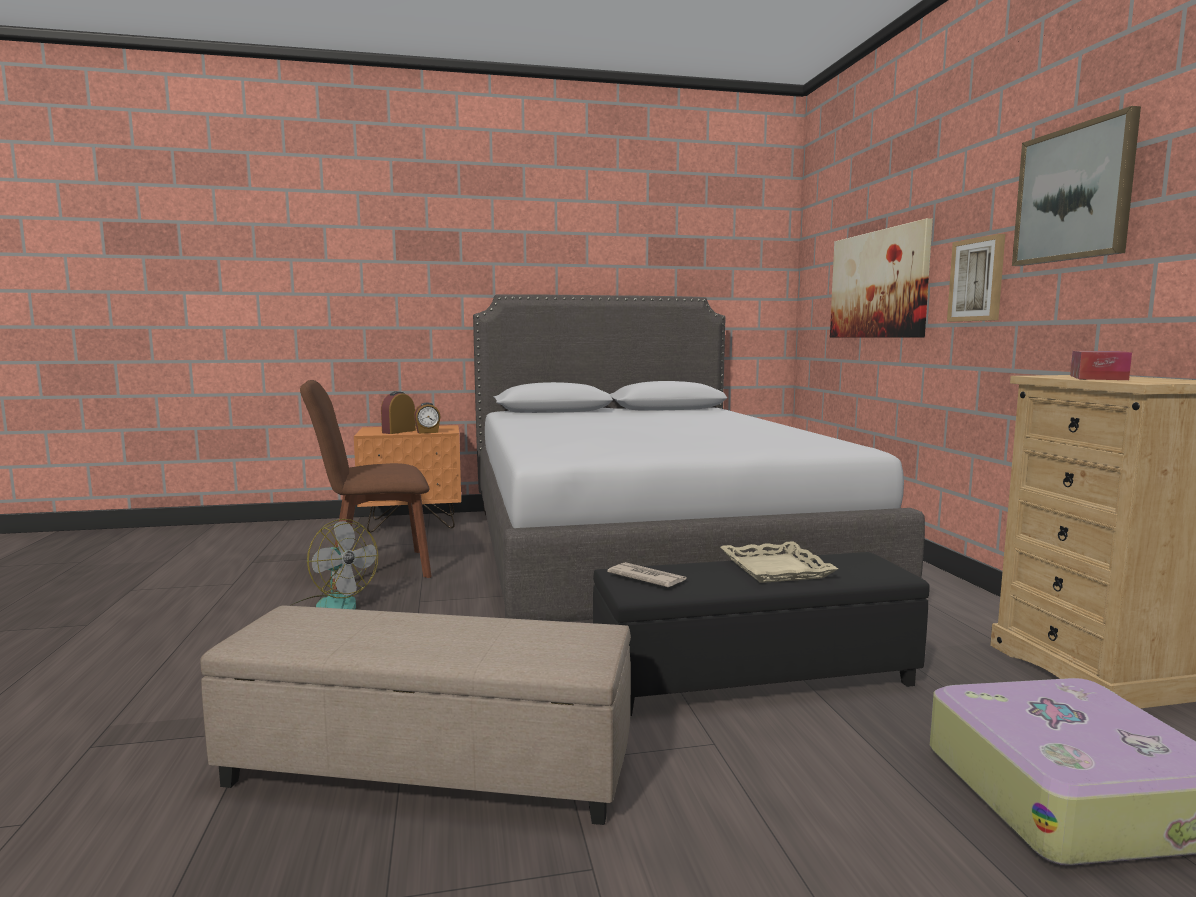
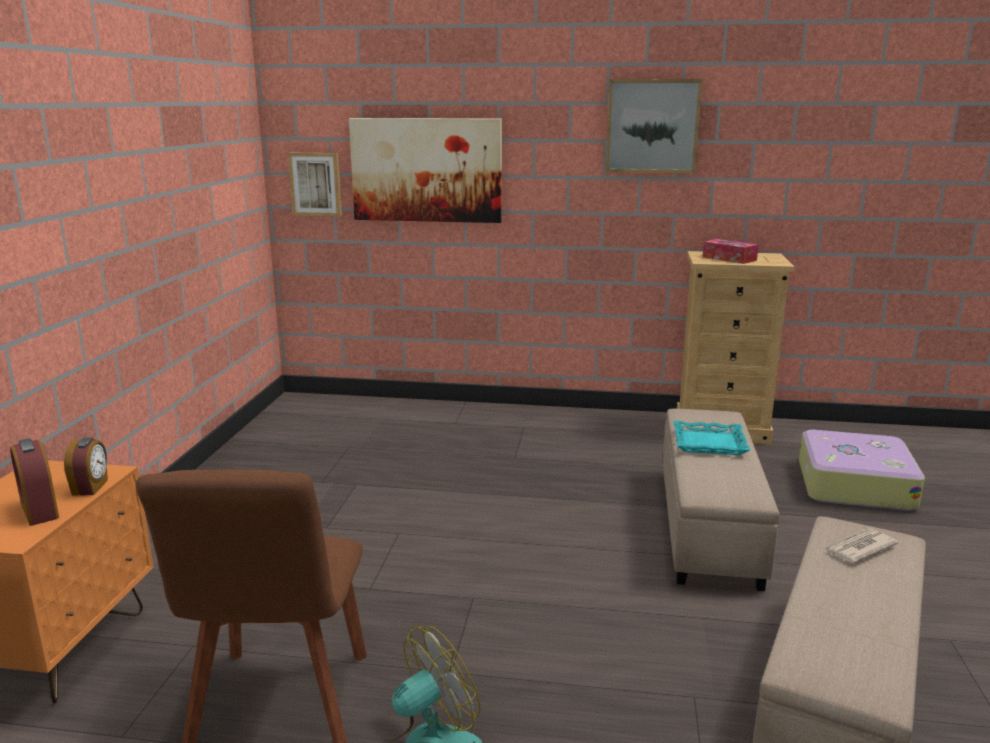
camera: 70 degrees left, 10 degrees up
(643, 556) = (405, 504): grey bed -> none
(646, 578) = (722, 489): newspaper -> newspaper (858, 549)
(752, 675) = (706, 525): black ottoman -> beige ottoman
(776, 569) = (709, 443): beige tray -> turquoise tray
(977, 280) = (561, 178): picture -> picture (315, 184)

